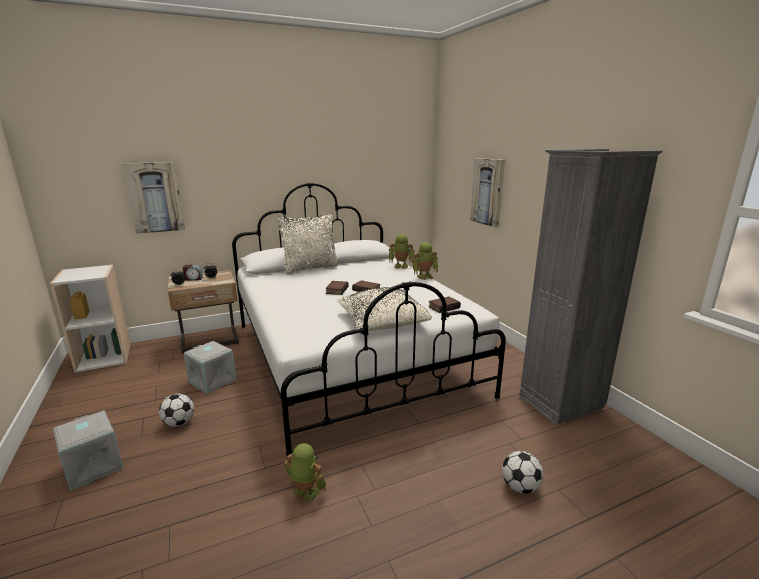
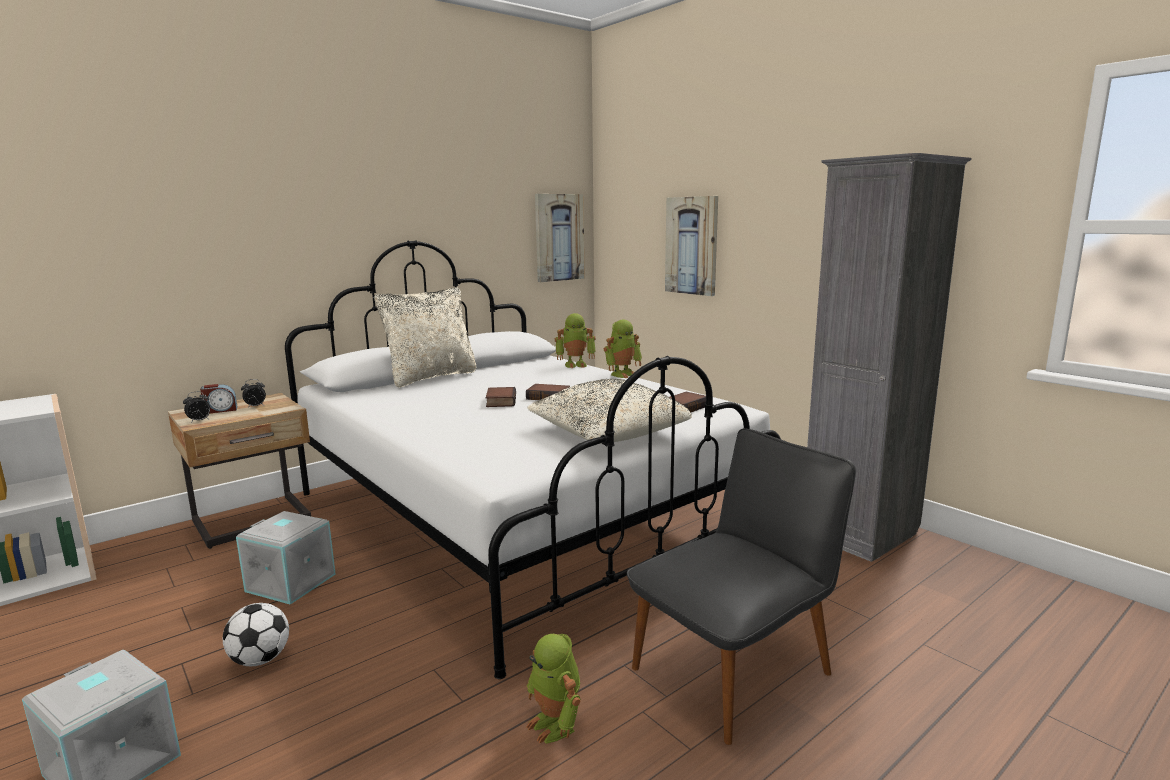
camera: 15 degrees left, 5 degrees down
(155, 197) = (141, 266): picture -> picture (559, 237)
(305, 492) = (555, 724): toy robot -> toy robot turned 135 degrees counterclockwise
(422, 481) = (731, 670): none -> black chair
(520, 487) = (872, 650): football -> none

